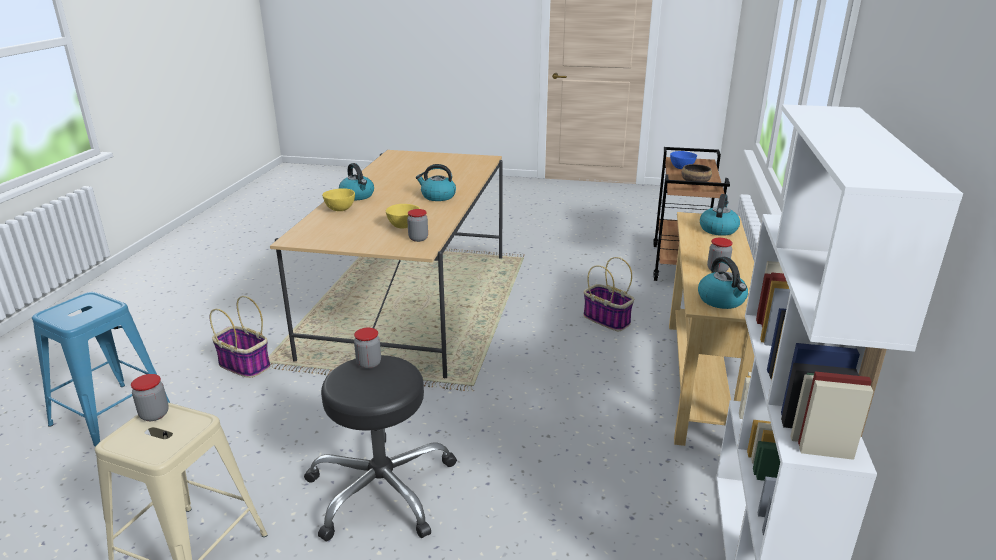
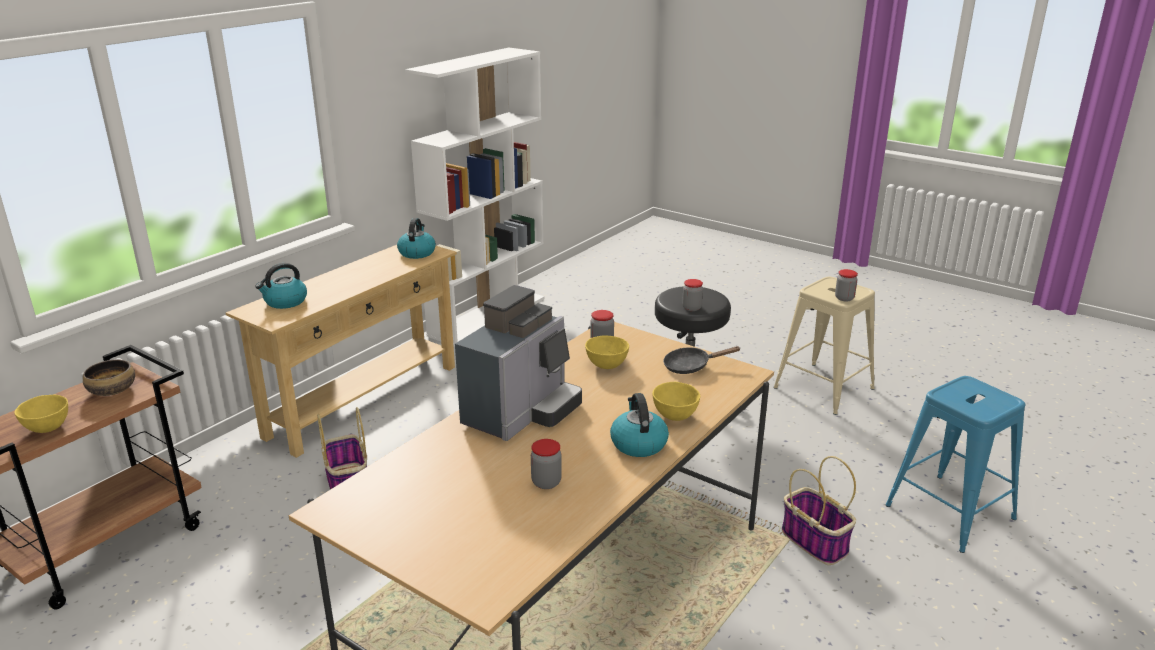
camera: 155 degrees left, 0 degrees up
(338, 236) = (691, 366): none -> black frying pan
(437, 196) = (522, 412): kettle -> coffee machine
(682, 168) = (47, 428): blue bowl -> yellow bowl
(717, 269) = (372, 270): jar -> jar (546, 482)

